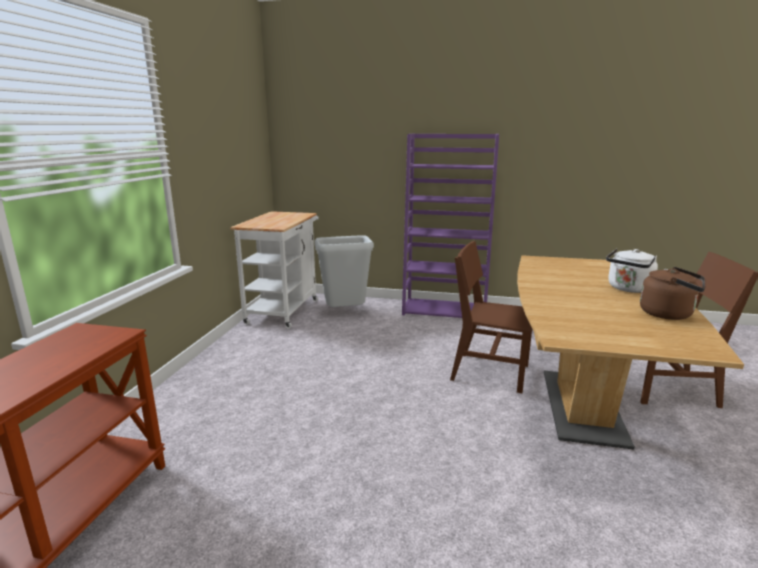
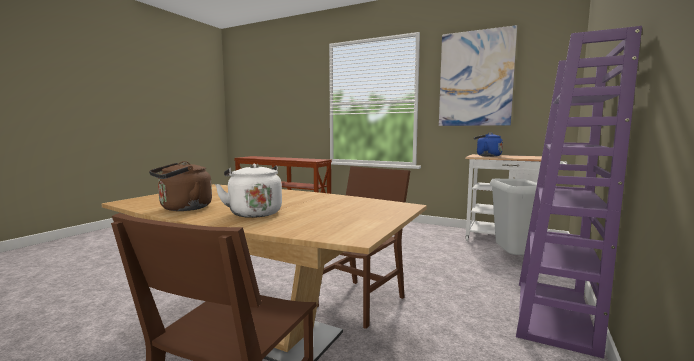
camera: 105 degrees right, 10 degrees down
(214, 120) = (475, 79): none -> picture
(270, 224) = (486, 156): none -> blue kettle

